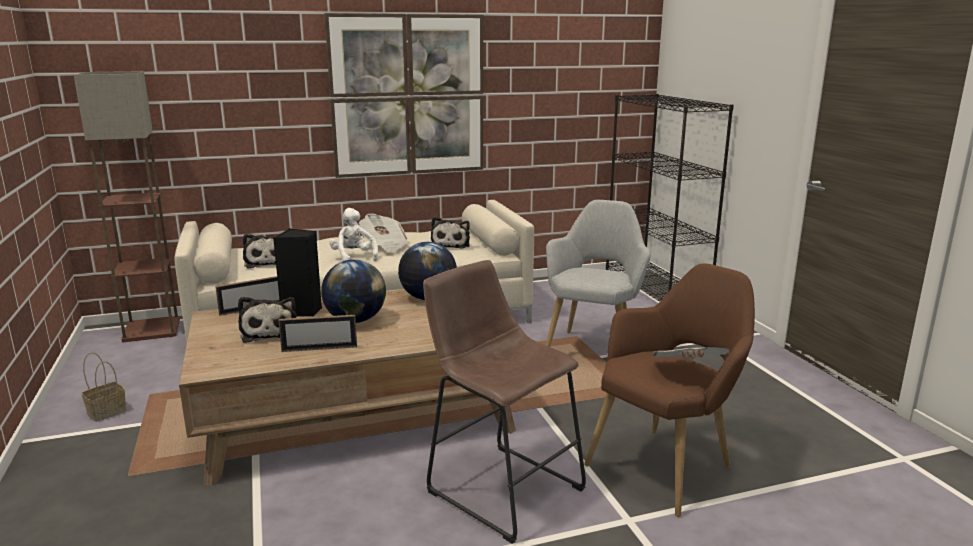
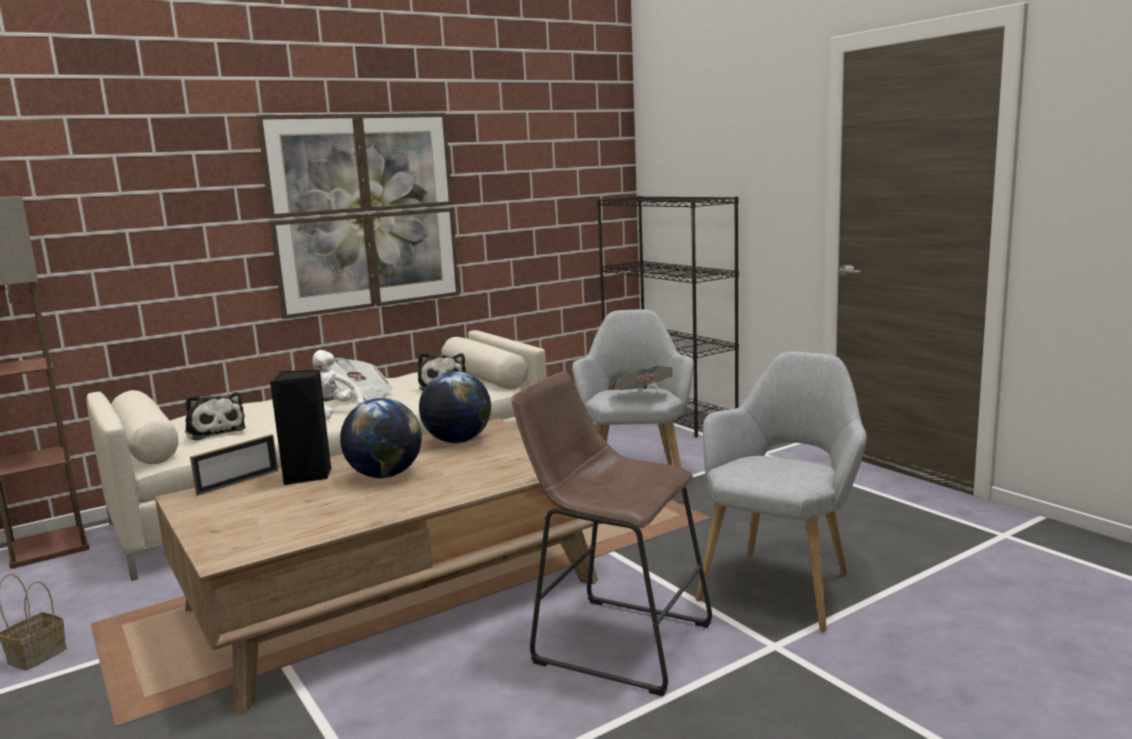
camera: 15 degrees left, 5 degrees down
(269, 332) = (281, 503): plush toy -> none
(319, 349) = (362, 511): picture frame -> none
(667, 465) = (782, 584): brown armchair -> grey armchair
(687, 372) = (802, 469): newspaper -> newspaper (641, 396)

